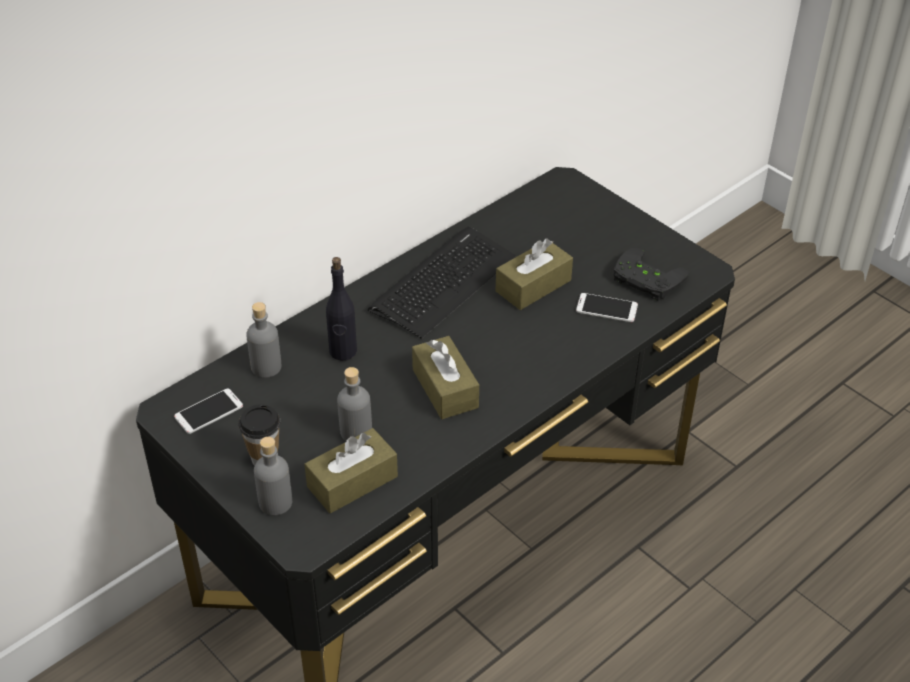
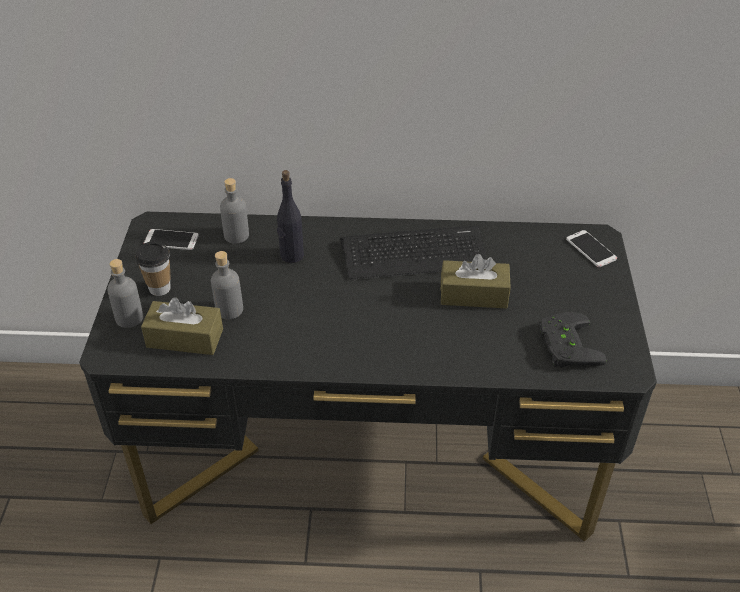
camera: 45 degrees right, 0 degrees up
(445, 388) = (319, 321): brown tissue box -> none
(606, 308) = (506, 345): phone -> phone (591, 249)

